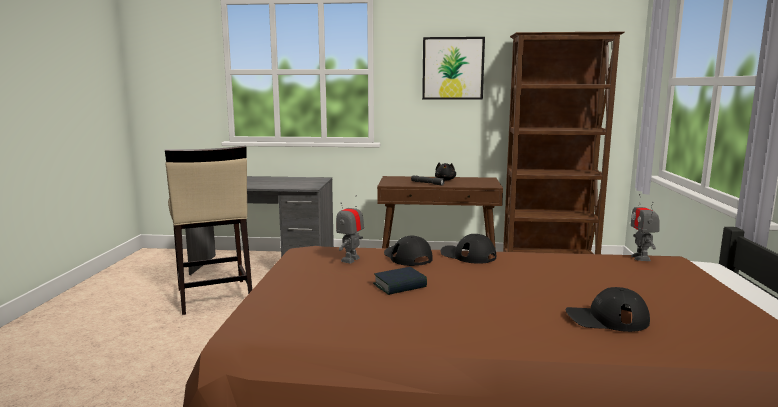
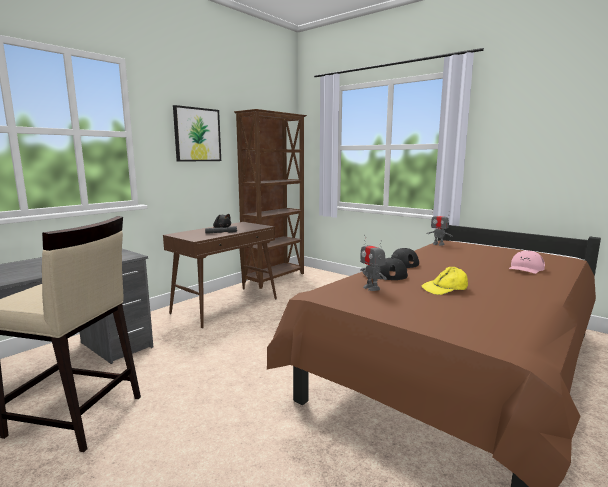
camera: 55 degrees left, 0 degrees up
(400, 286) = (445, 288): book -> yellow cap
(606, 319) = (525, 268): black cap -> pink cap

